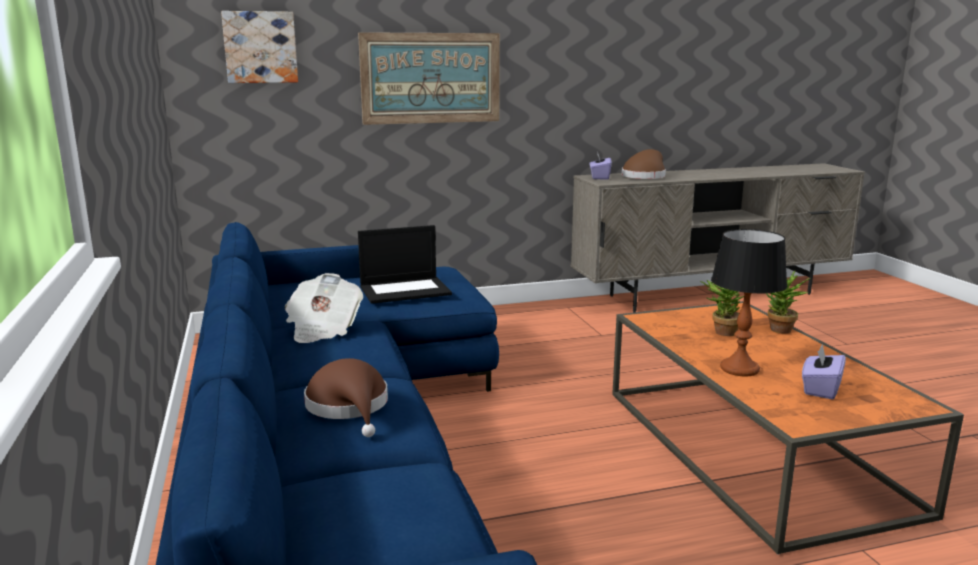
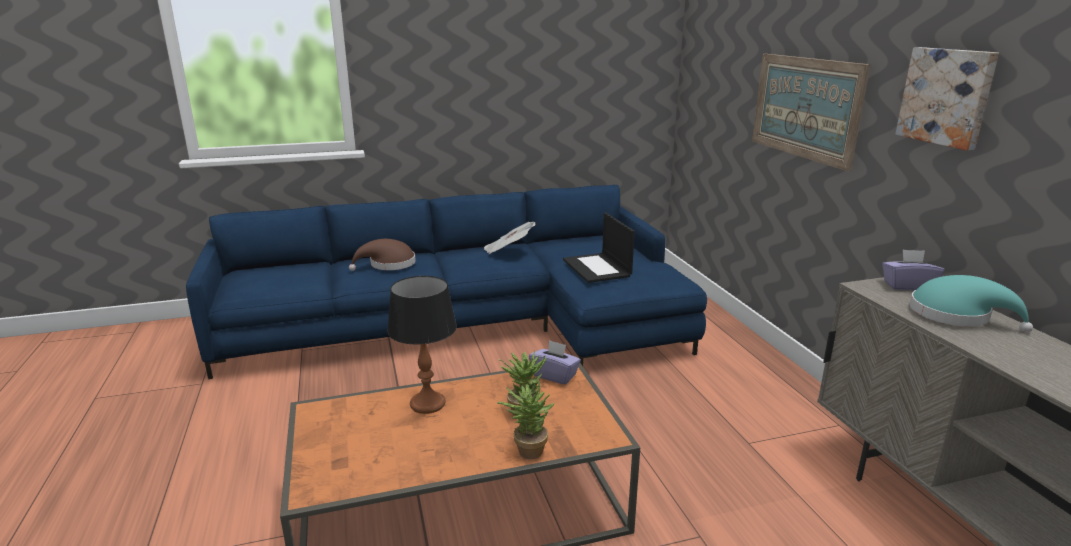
camera: 90 degrees right, 5 degrees up
(260, 47) = (716, 61): picture -> picture (947, 96)
(645, 176) = (956, 315): brown hat -> turquoise hat
(820, 389) = (370, 439): purple tissue box -> purple tissue box (554, 375)

